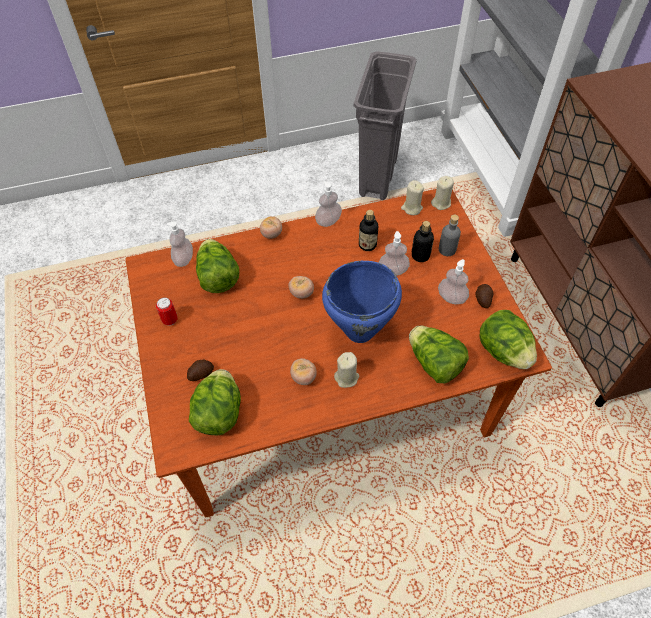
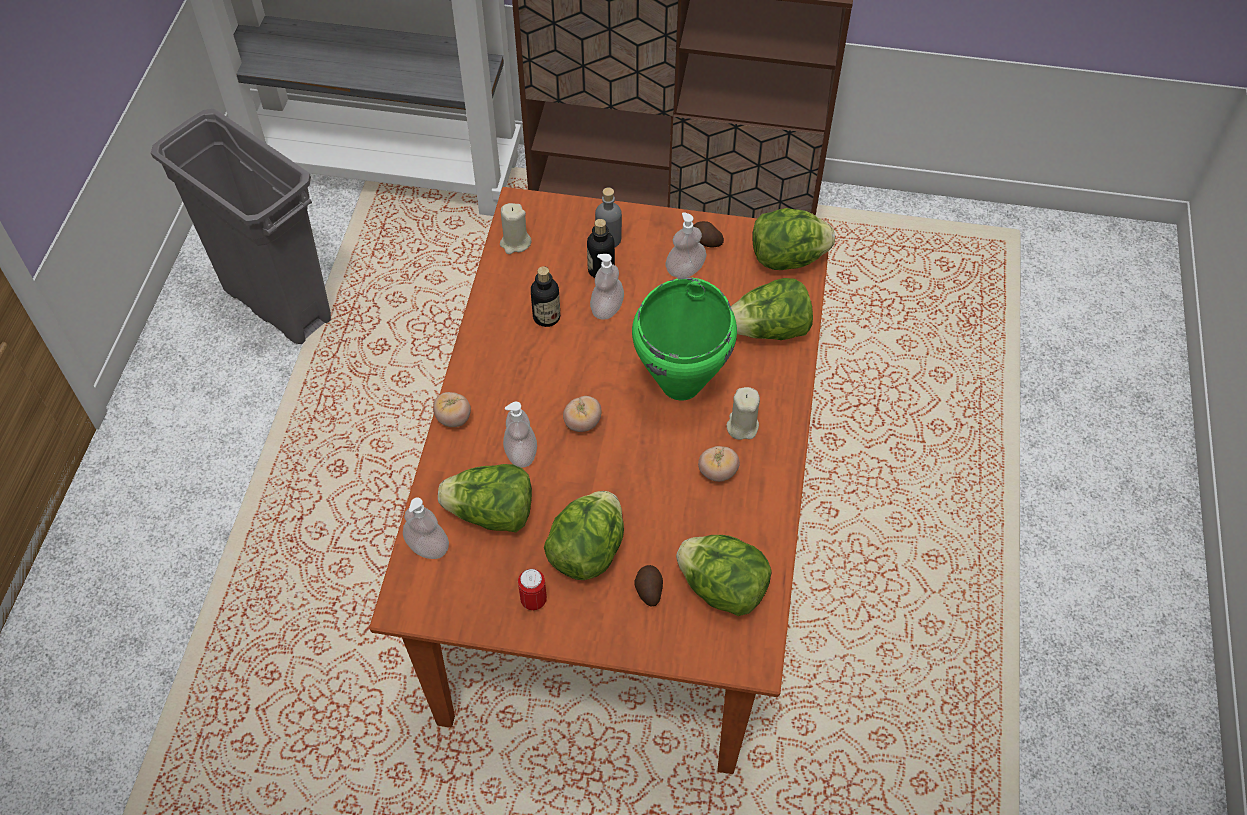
camera: 65 degrees left, 0 degrees up
(213, 332) = (587, 551): none -> lettuce
(328, 221) = (475, 343): soap dispenser -> soap dispenser (521, 453)
(360, 331) = (682, 384): blue cooking pot -> green cooking pot
(441, 203) = (527, 209): beige candle -> none

